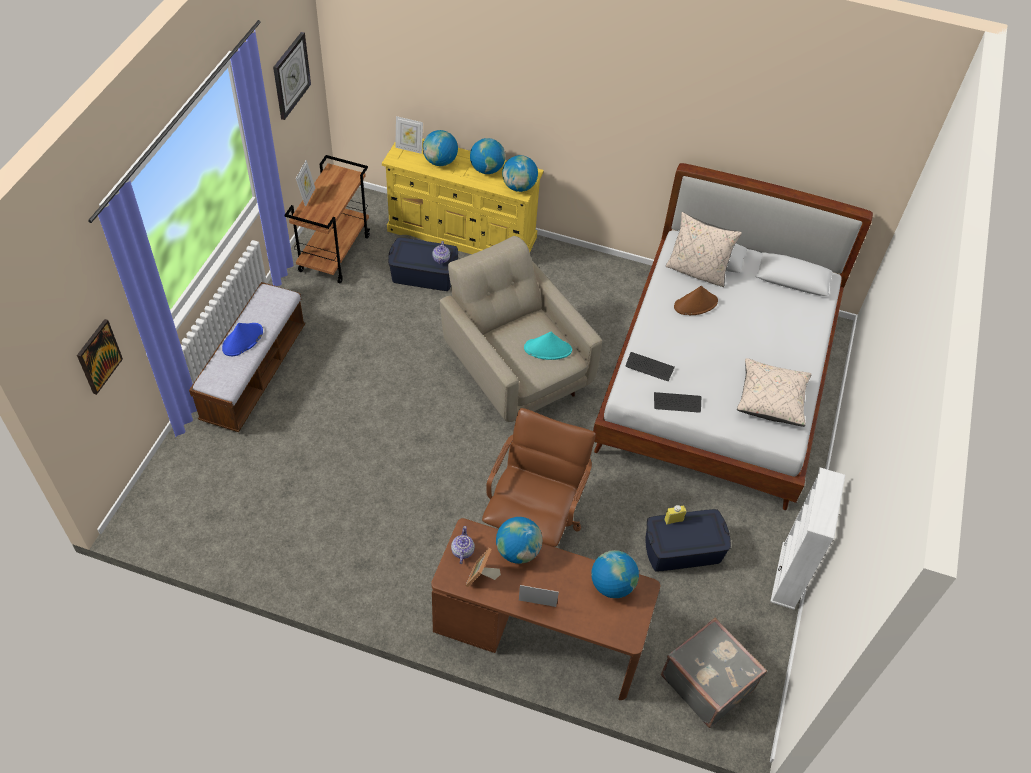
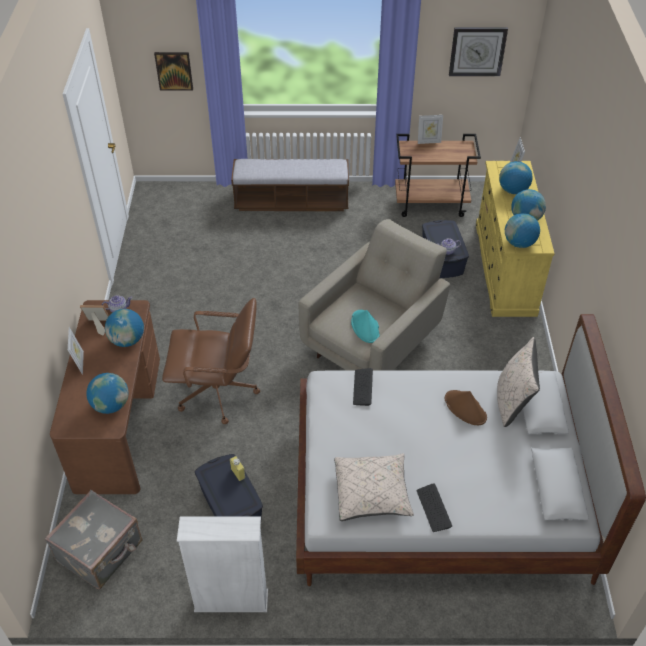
camera: 75 degrees right, 5 degrees down
(242, 340) = (286, 166): blue hat -> none
(677, 403) = (331, 417): keyboard -> keyboard (433, 508)

